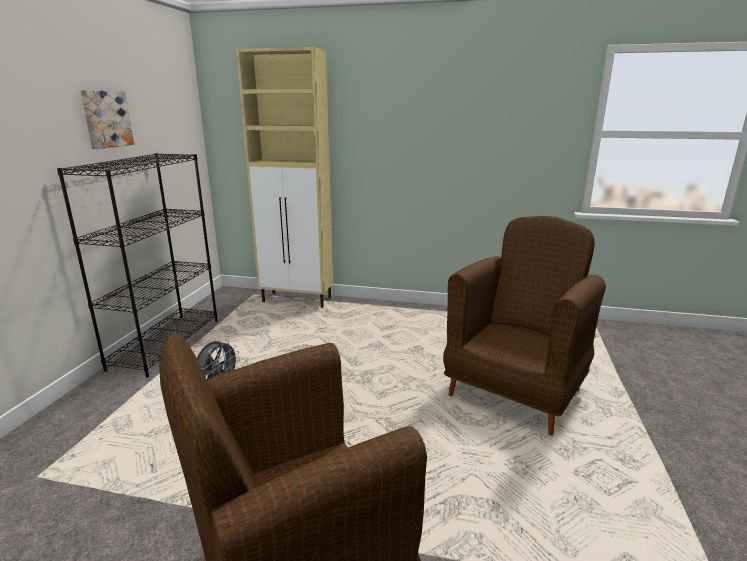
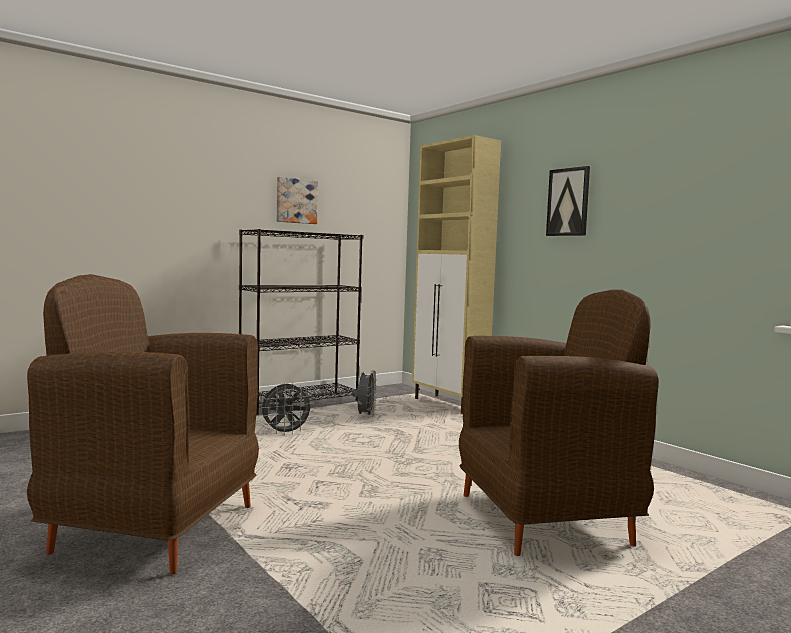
camera: 40 degrees right, 15 degrees down
(254, 338) = (365, 416): none -> grey fan
(404, 117) = (568, 202): none -> picture

